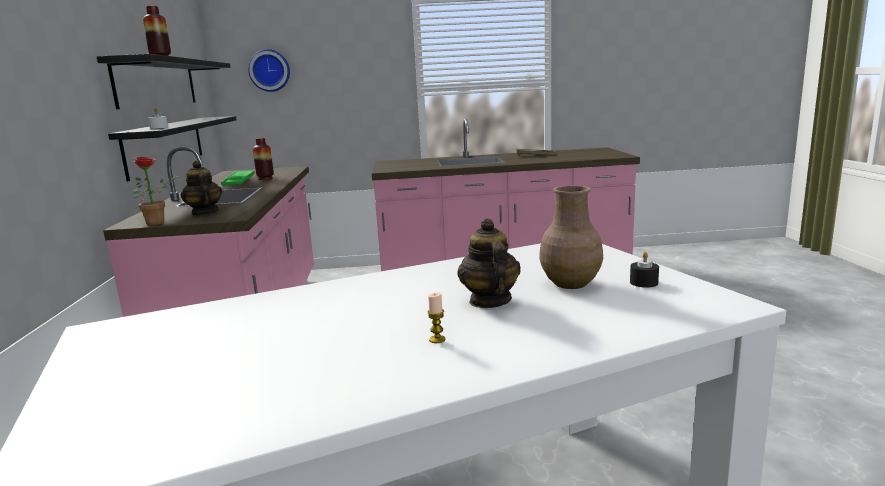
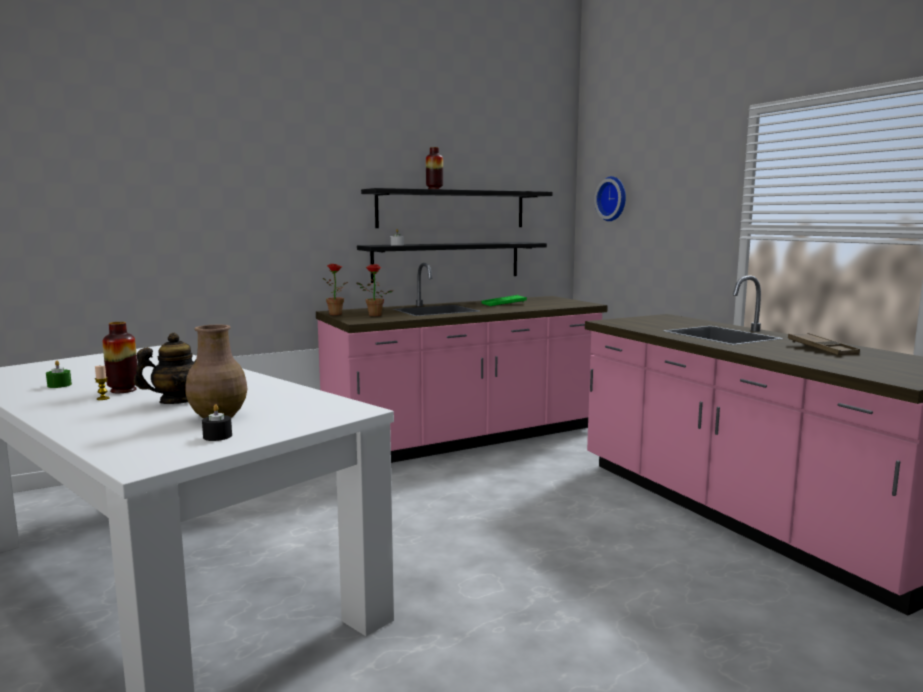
camera: 65 degrees right, 5 degrees down
(204, 212) = (373, 315): teapot -> potted plant
(265, 178) = (523, 306): vase -> vase (123, 390)
(305, 377) = (59, 385): none -> green candle

